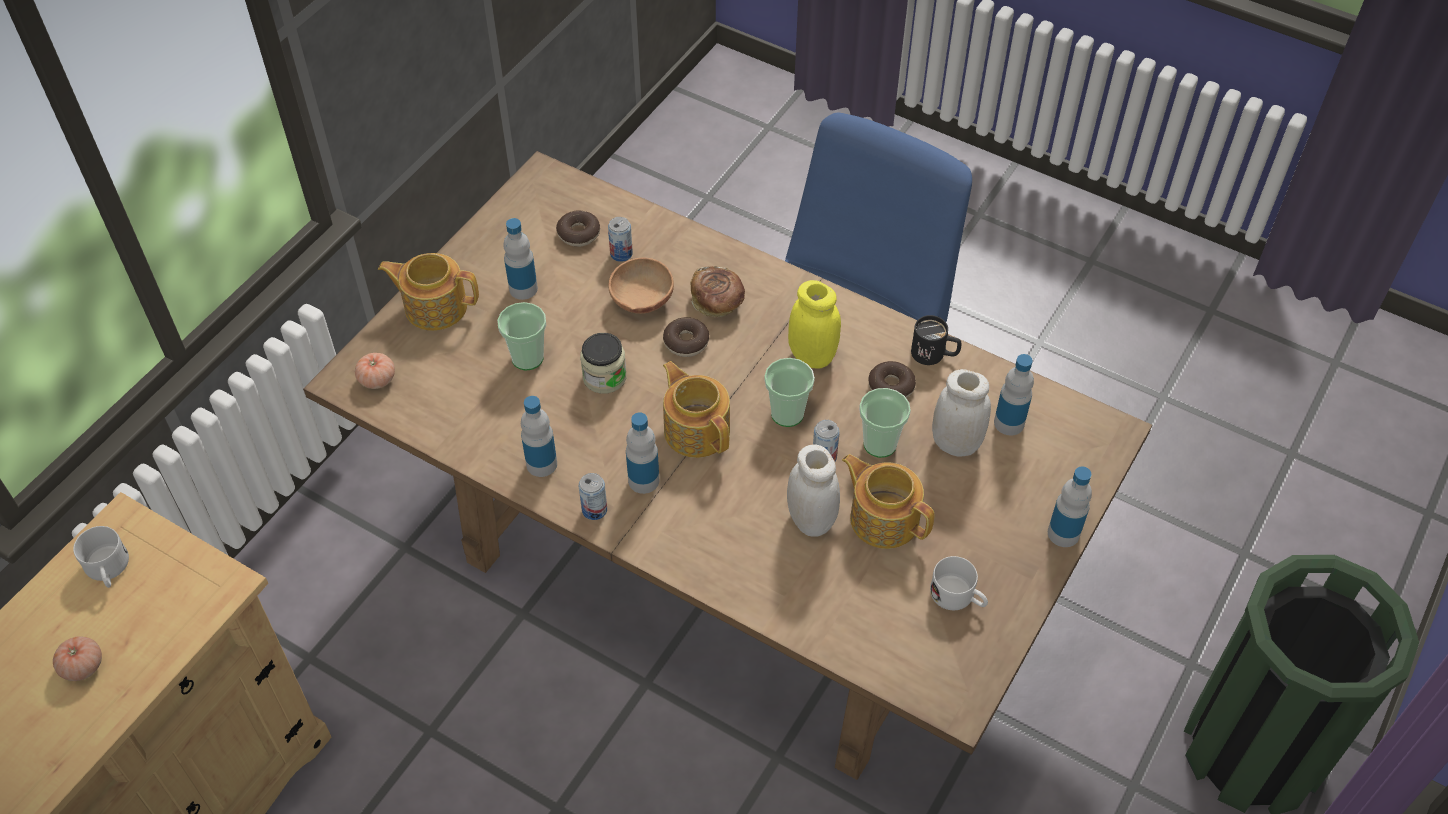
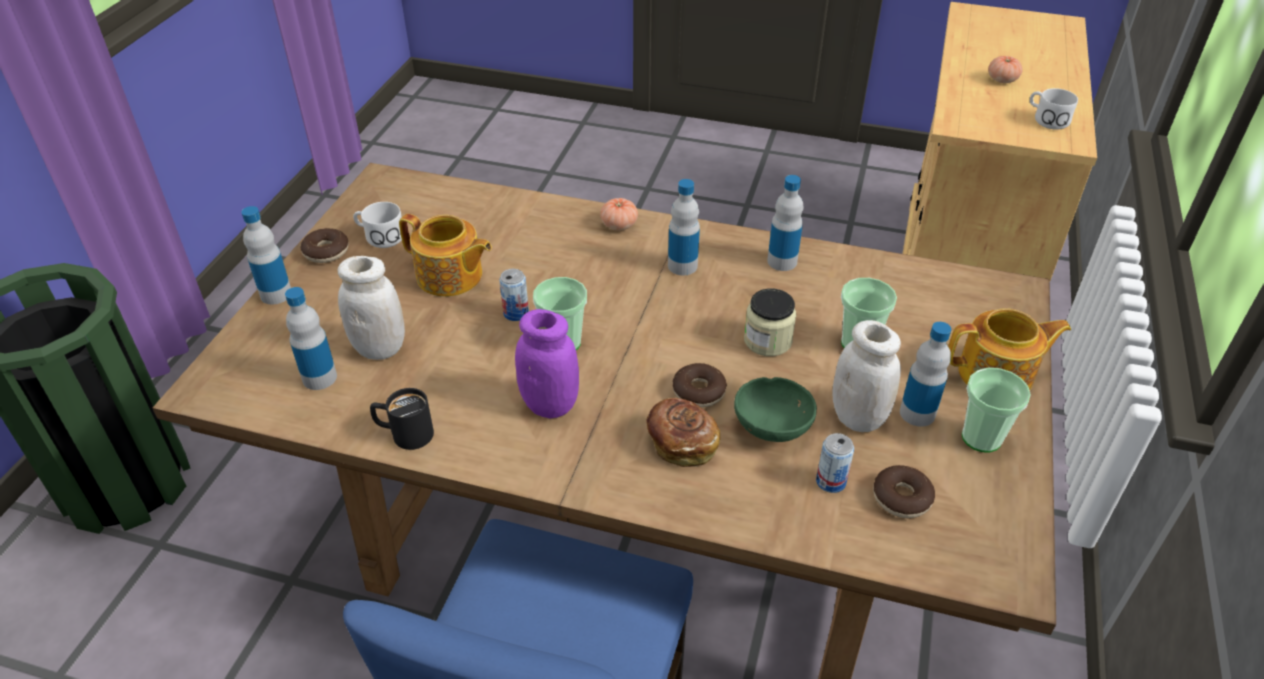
camera: 165 degrees right, 10 degrees down
(377, 379) = (988, 297): tomato -> tomato (619, 225)
(594, 510) = (715, 239): can -> none
(641, 301) = (773, 426): brown bowl -> green bowl
(696, 429) = (651, 313): teapot -> none
(811, 520) = (518, 264): white jar -> white jar (858, 417)
(812, 356) = (550, 404): yellow jar -> purple jar
(880, 444) = (460, 333): cup -> cup (981, 438)
(891, 386) = (454, 389): donut -> donut (326, 252)

